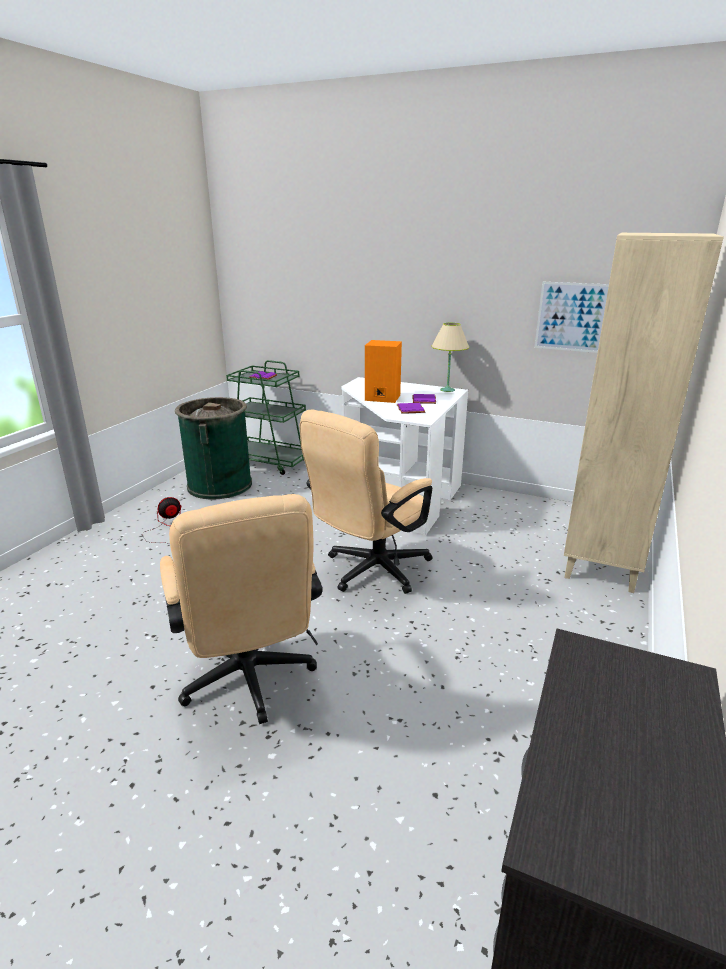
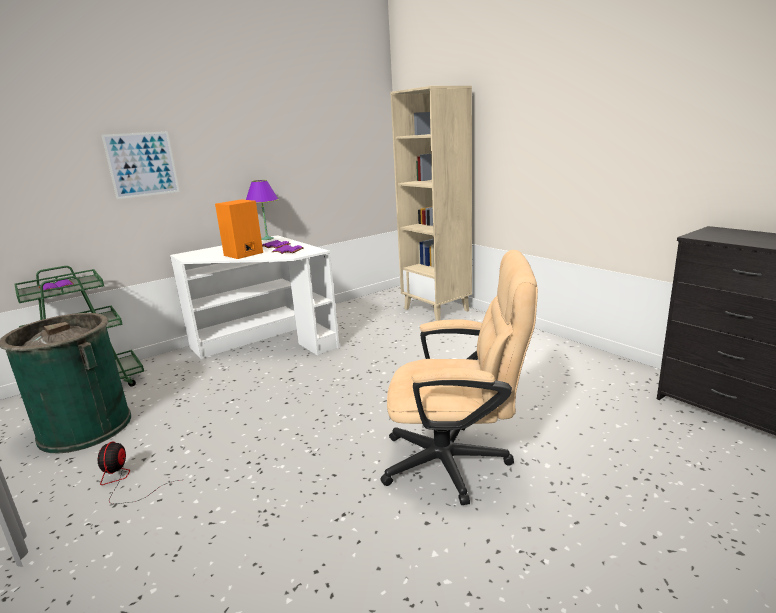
camera: 60 degrees left, 5 degrees down
(370, 571) = (362, 379): beige office chair -> none
(447, 390) = (267, 238): beige table lamp -> purple table lamp
(572, 317) = (333, 161): picture -> picture (142, 164)

